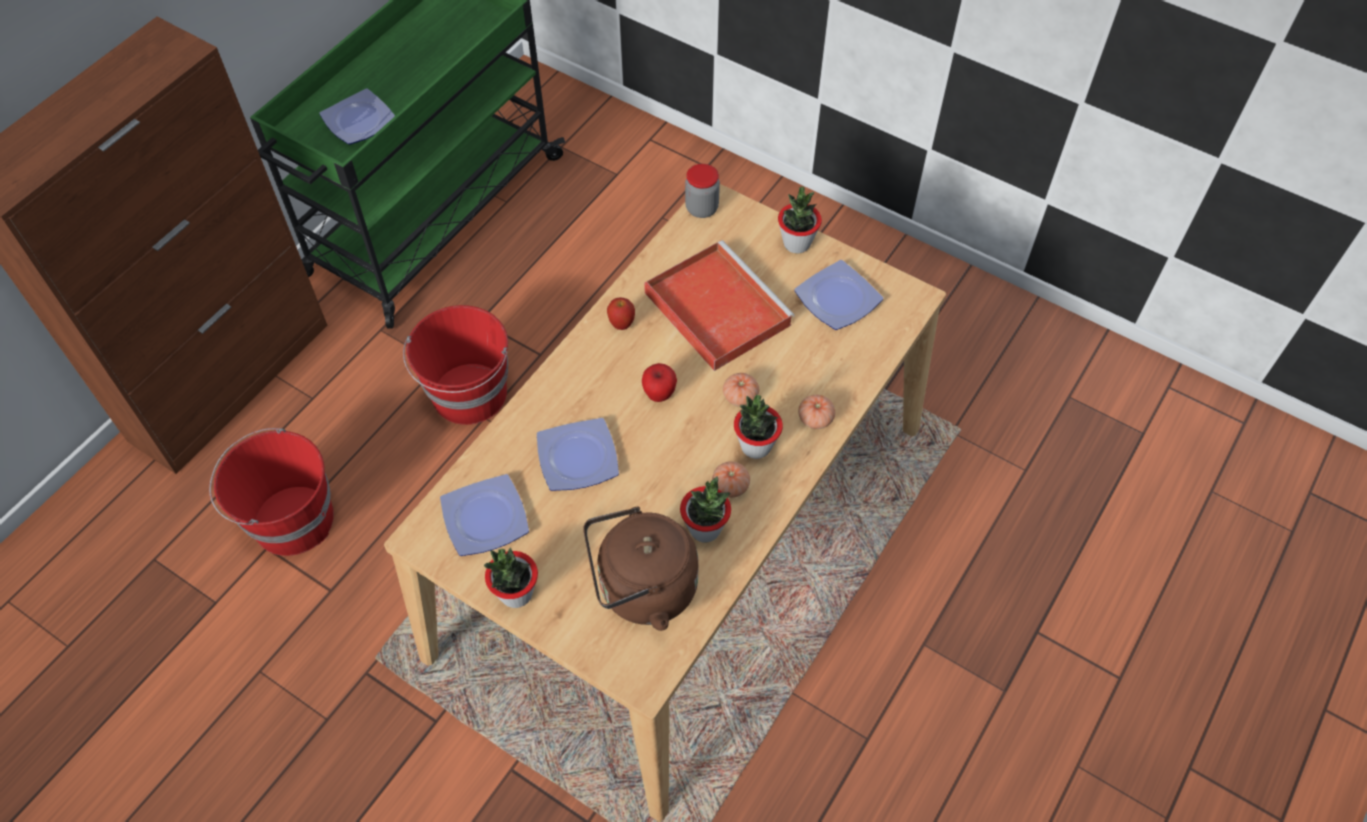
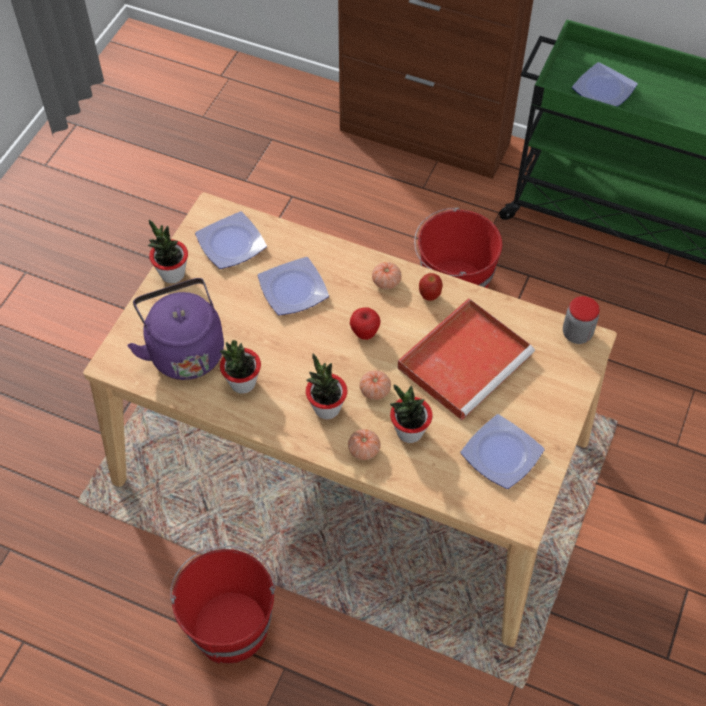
camera: 80 degrees right, 0 degrees up
(291, 520) = (316, 203): red bucket -> red bucket (230, 625)
(642, 590) = (184, 350): brown kettle -> purple kettle
(730, 486) = (285, 395): tomato -> tomato (386, 282)
(796, 243) = (558, 414): potted plant -> potted plant (409, 432)

